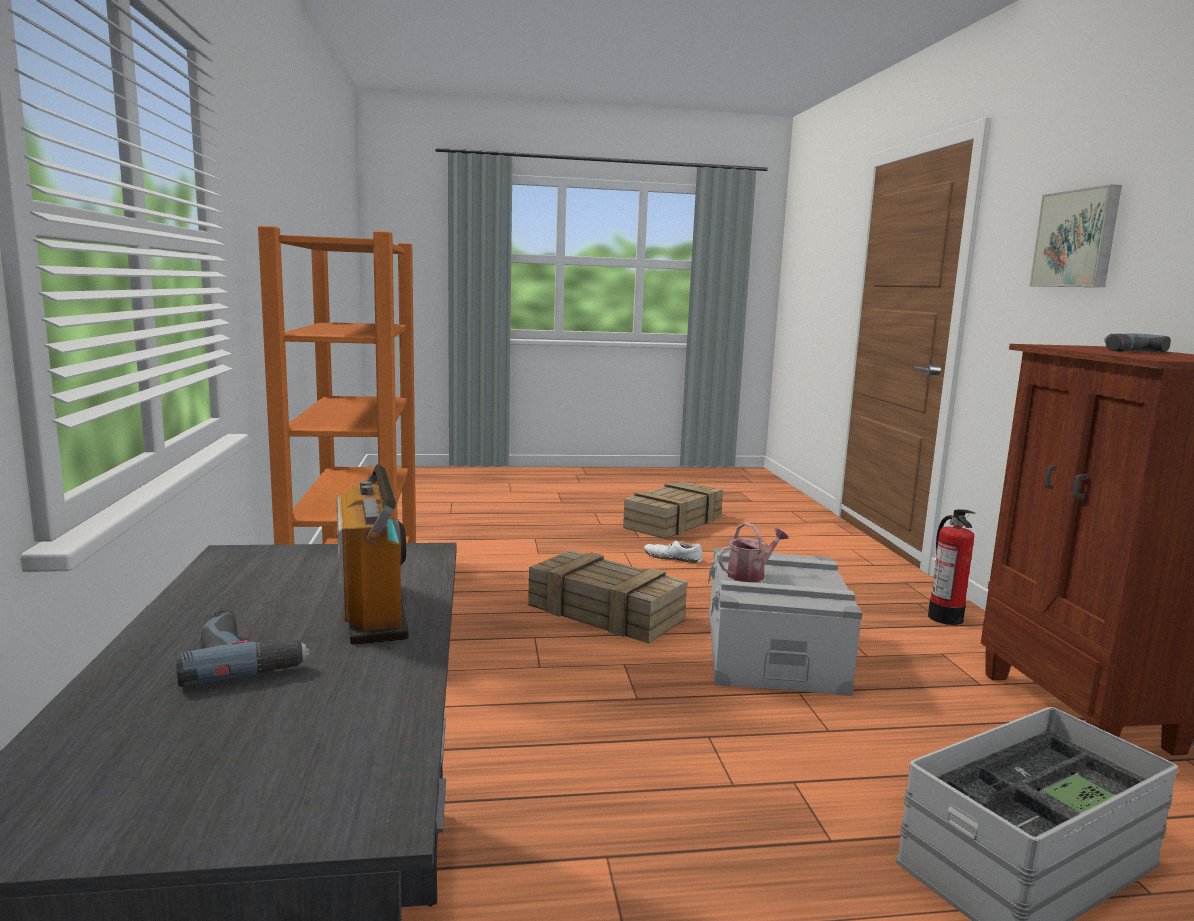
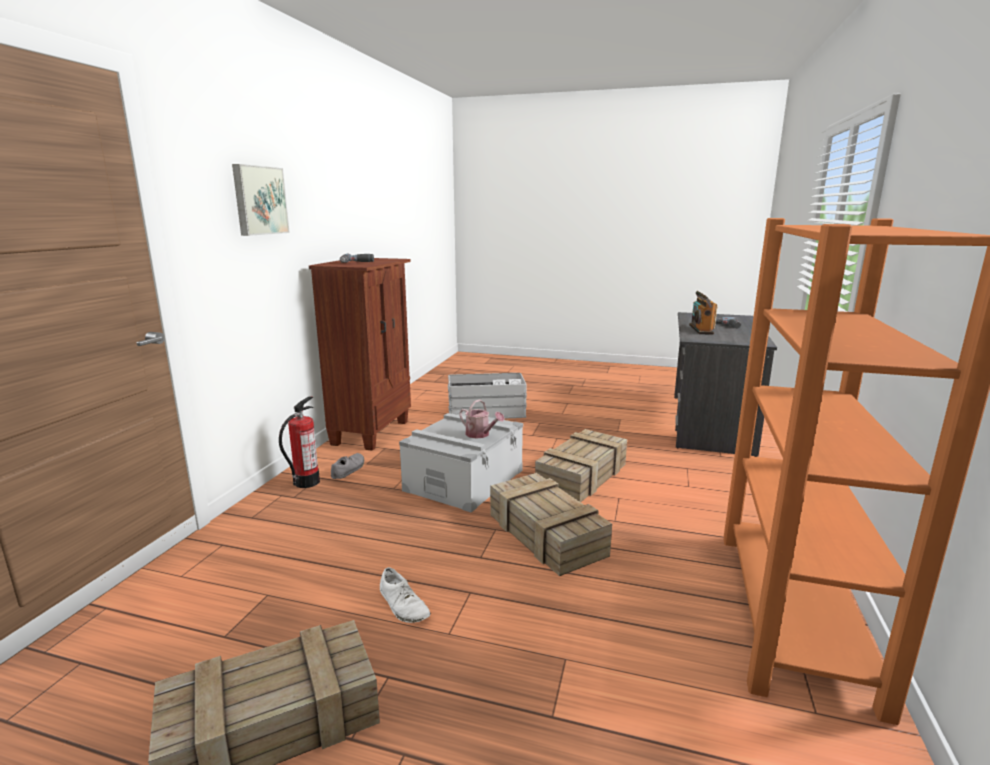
camera: 155 degrees left, 5 degrees up
(613, 691) = (581, 476): none -> crate
(750, 574) = (480, 434): watering can -> watering can turned 135 degrees counterclockwise
(941, 640) = (348, 470): none -> grey shoe

